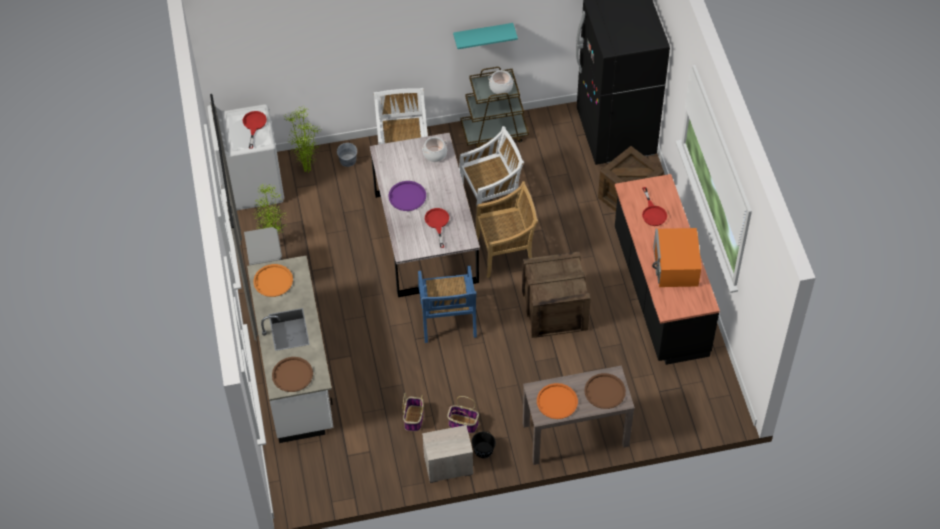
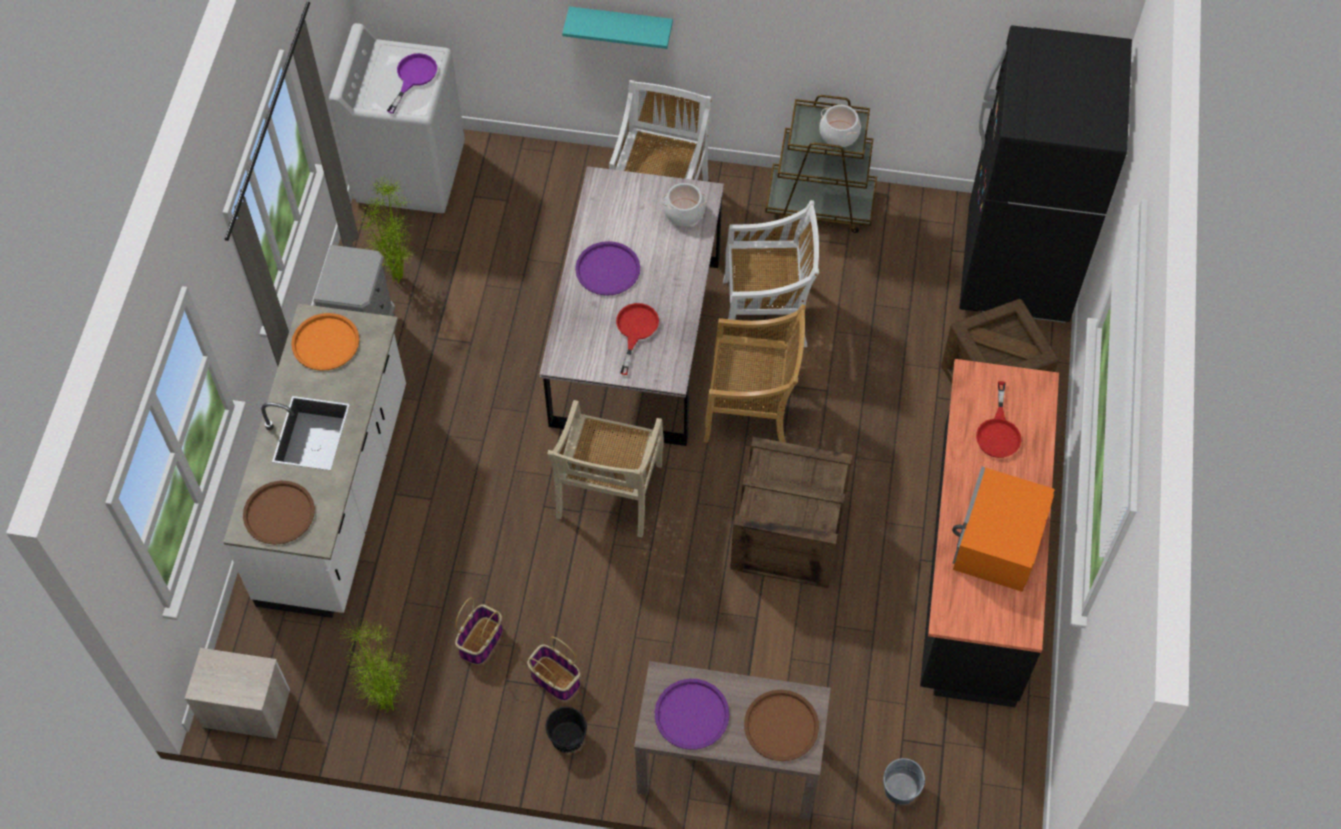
camera: 20 degrees right, 5 degrees up
(254, 125) = (413, 77): red frying pan -> purple frying pan
(307, 169) = (504, 172): potted plant -> potted plant (389, 705)
(347, 160) = (572, 177): grey bucket -> grey bucket (900, 789)
(447, 465) = (498, 742): nightstand -> nightstand (245, 708)
(448, 320) = (609, 493): blue chair -> beige chair
(483, 35) = (829, 37): turquoise shelf -> turquoise shelf (621, 25)
(557, 401) = (691, 714): orange tray -> purple tray

